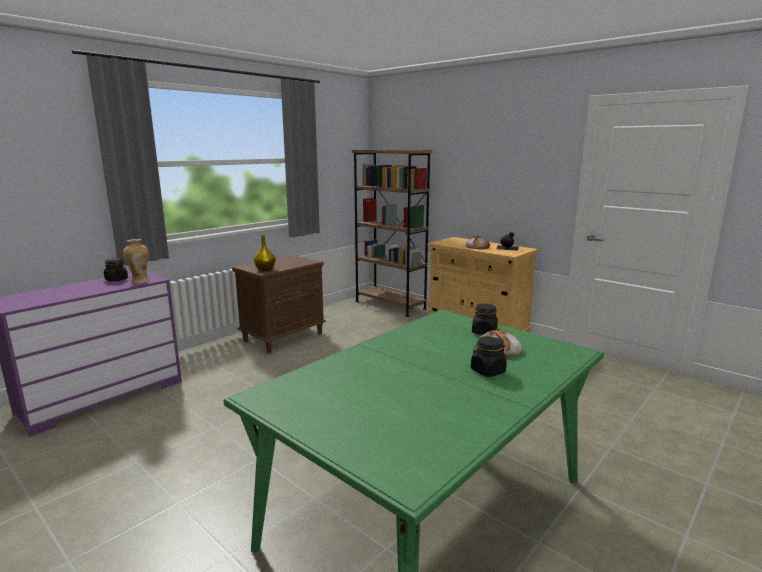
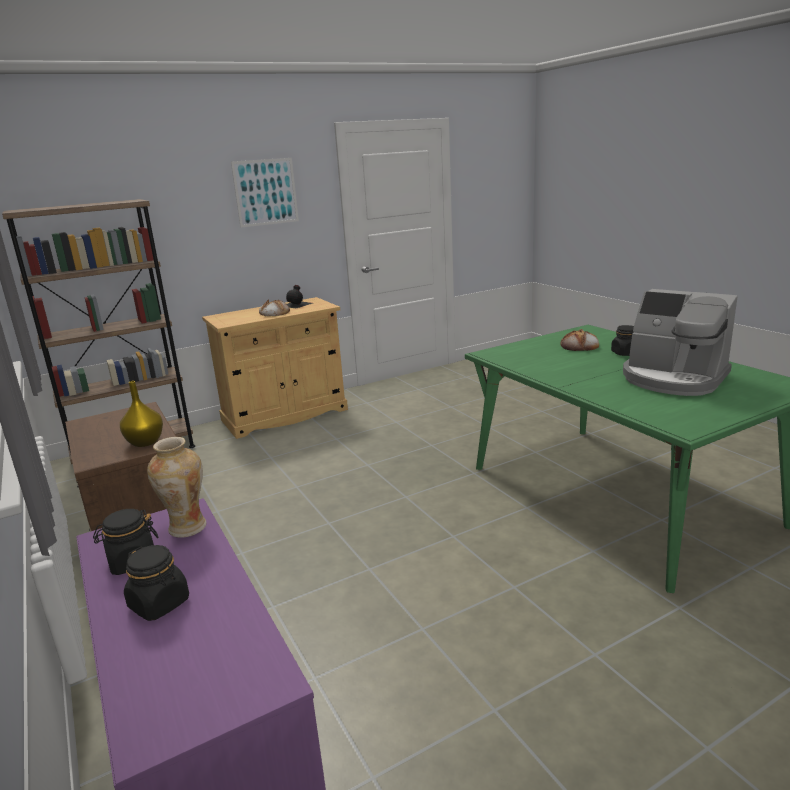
camera: 70 degrees left, 5 degrees up
(404, 395) = (673, 379): none -> coffee machine
(484, 332) = (539, 346): black jar -> black jar (159, 604)
(515, 154) = (265, 192): none -> picture

